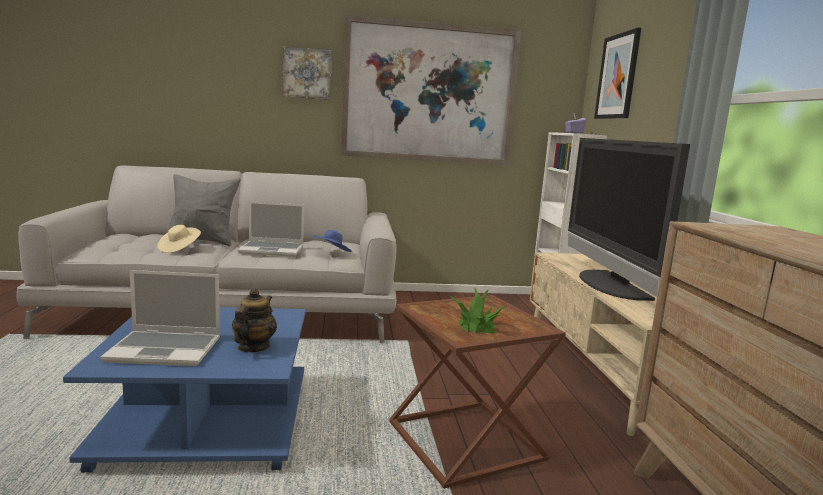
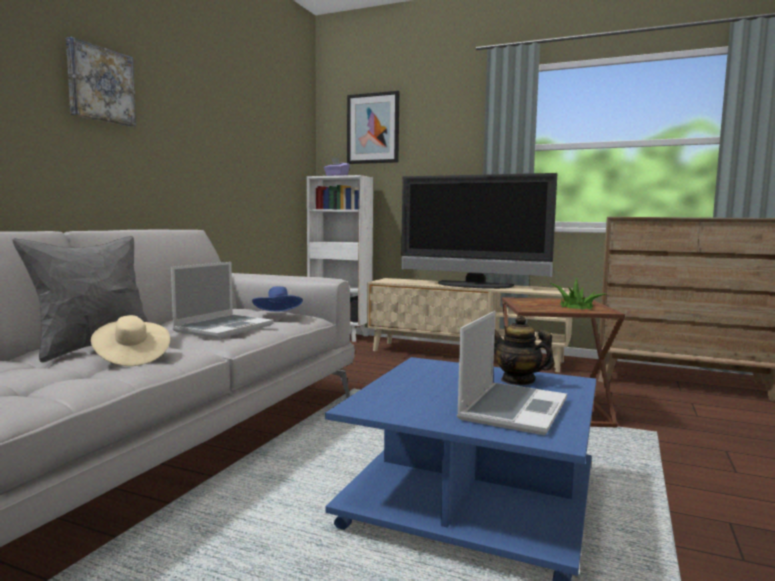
camera: 60 degrees left, 5 degrees down
(429, 93) = (222, 129): picture -> none

